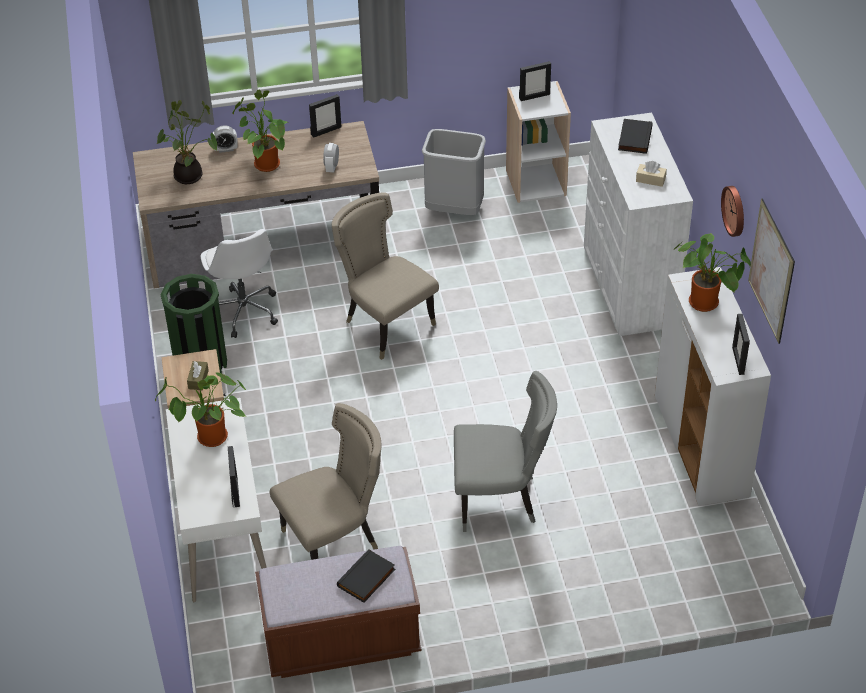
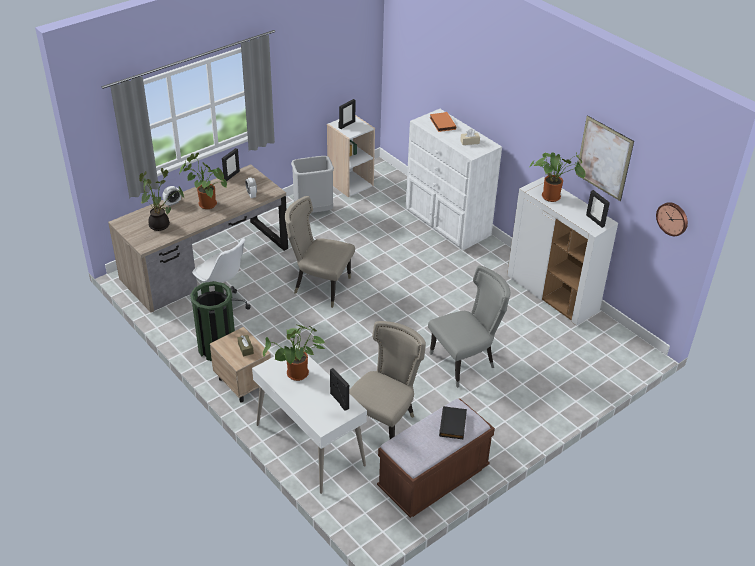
camera: 30 degrees left, 5 degrees down
(633, 138) = (441, 123): black book -> orange book
(735, 210) = (552, 135): wall clock -> wall clock (673, 218)

